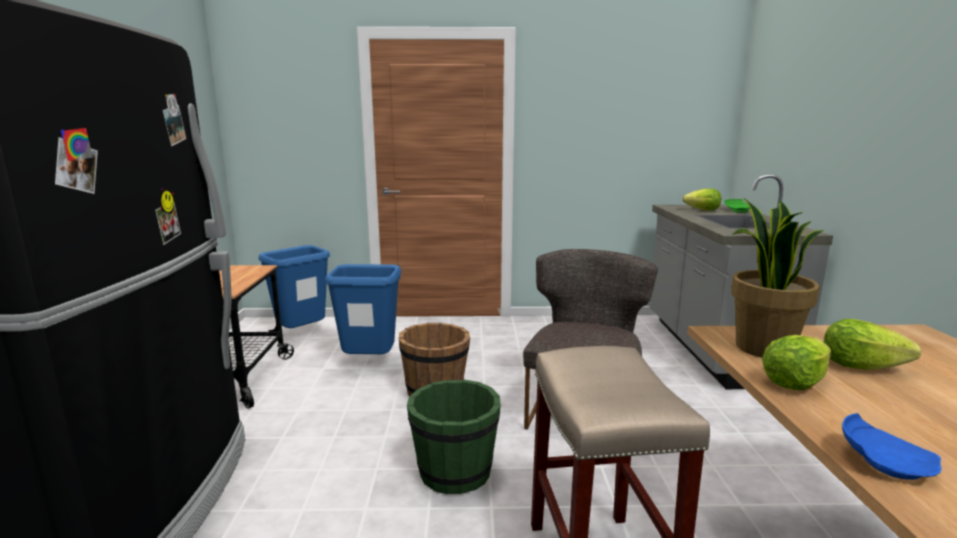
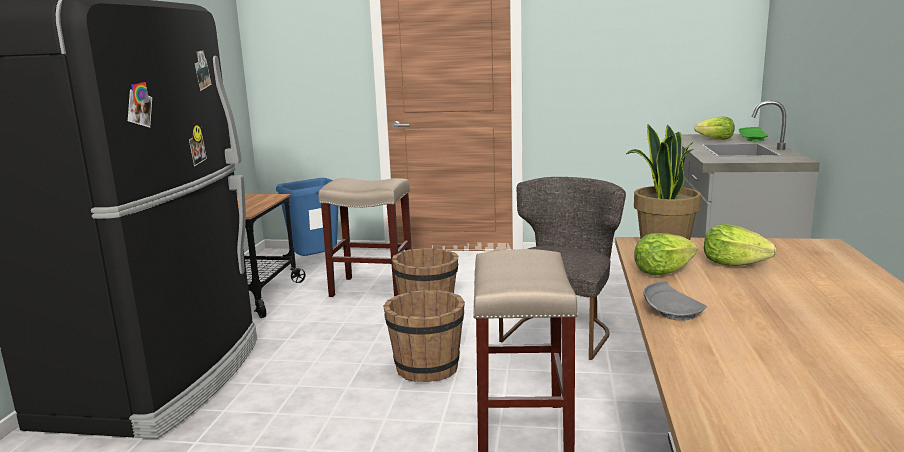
camera: 10 degrees right, 0 degrees up
(370, 363) = (373, 288): blue trash can -> beige stool
(455, 471) = (427, 368): green bucket -> brown bucket
(883, 462) = (672, 312): blue plate -> grey plate

